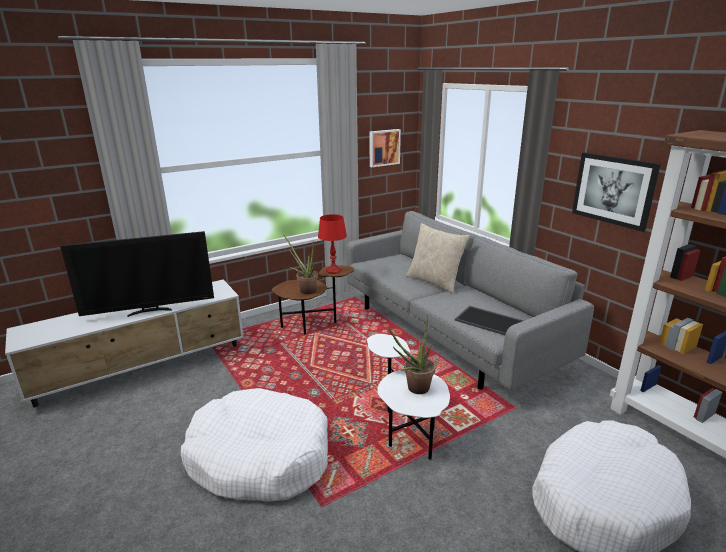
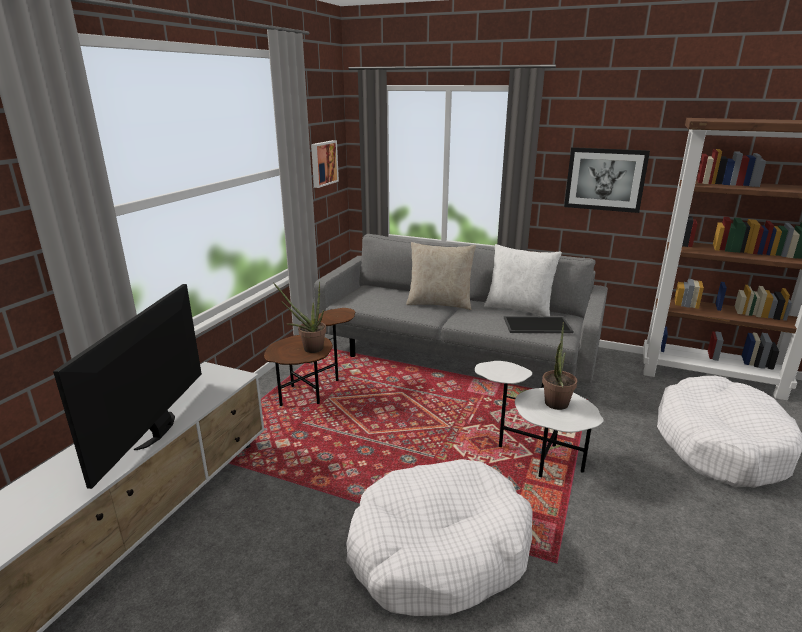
camera: 35 degrees left, 0 degrees up
(150, 311) = (159, 431): television -> television turned 150 degrees clockwise
(333, 271) = (334, 316): red table lamp -> none
(498, 303) = (519, 308): none -> white pillow

